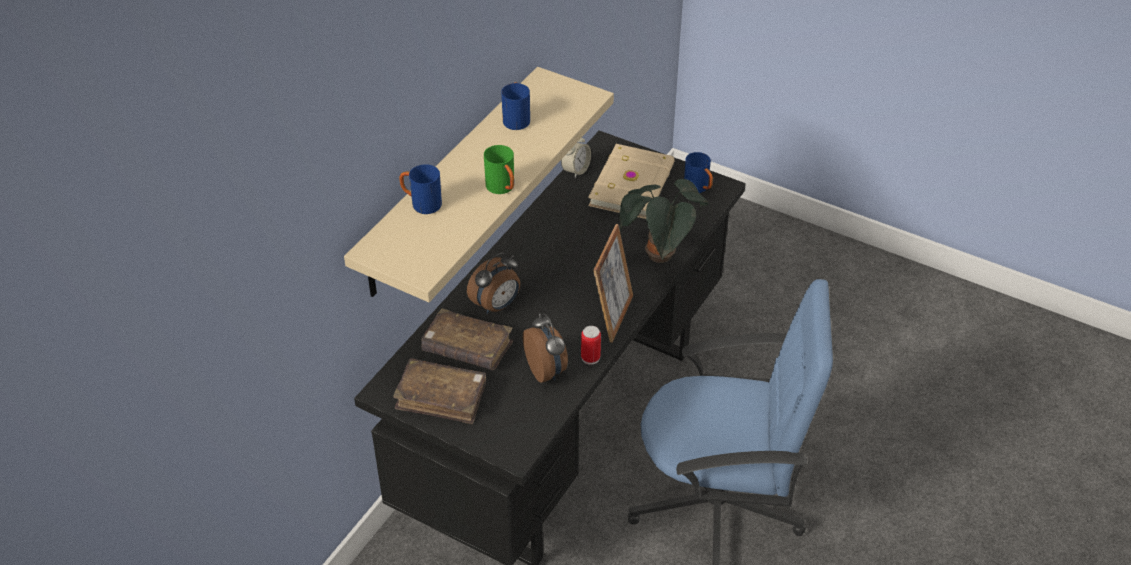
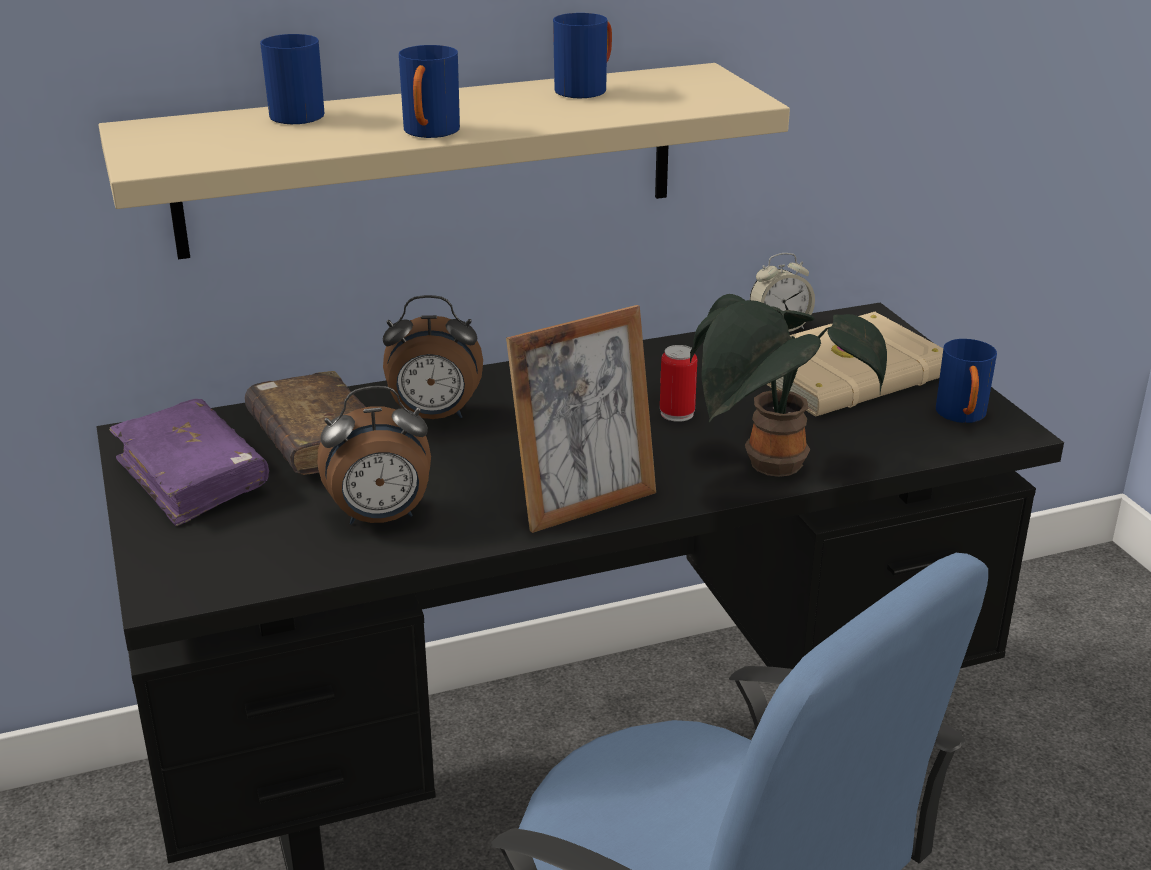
camera: 40 degrees right, 15 degrees down
(441, 397) = (192, 477): brown book -> purple book
(503, 189) = (429, 134): green mug -> blue mug
(547, 370) = (380, 518): alarm clock -> alarm clock turned 60 degrees clockwise
(590, 357) = (469, 535): can -> can (677, 413)

